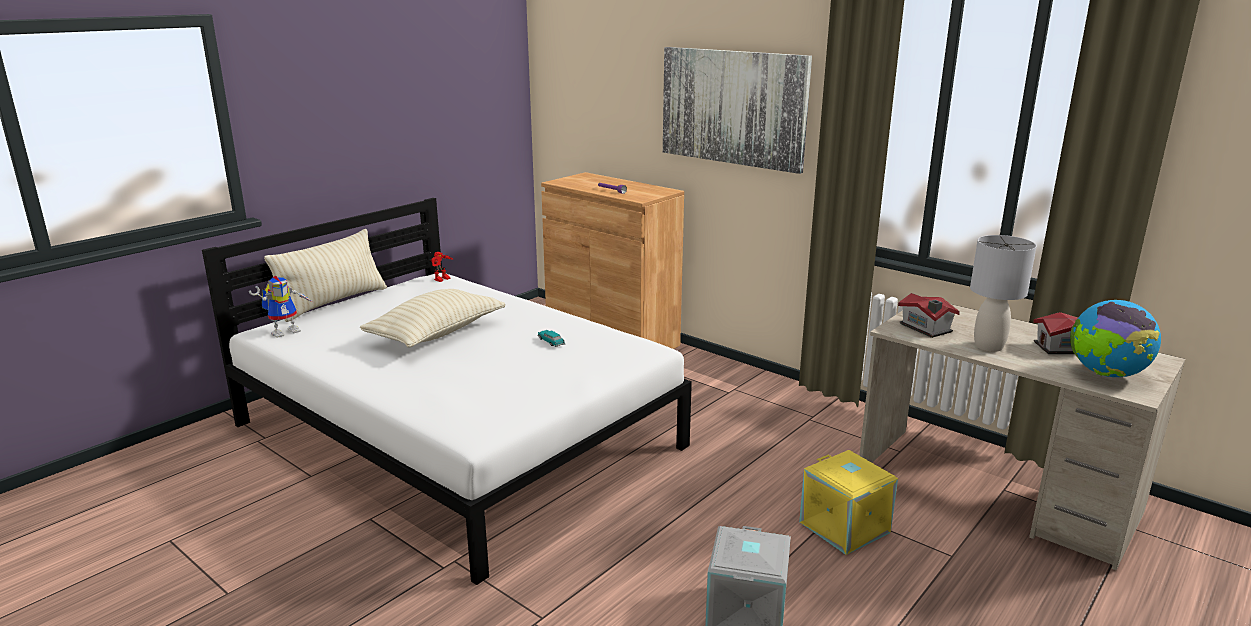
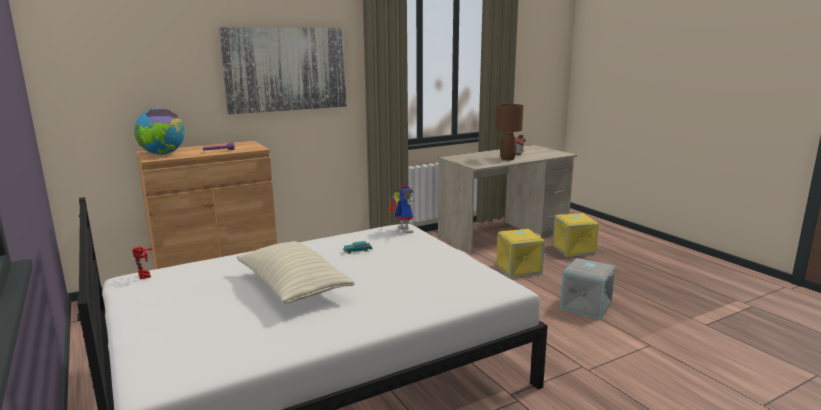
camera: 70 degrees left, 5 degrees down
(286, 331) = (176, 367): toy robot -> toy robot (401, 230)
(333, 302) = (117, 336): beige pillow -> none
(925, 328) = (479, 162): toy house -> none
(989, 346) = (507, 159): grey table lamp -> brown table lamp
(1012, 584) = (573, 249): none -> yellow storage box
(1106, 374) = (545, 153): globe -> globe (162, 154)

